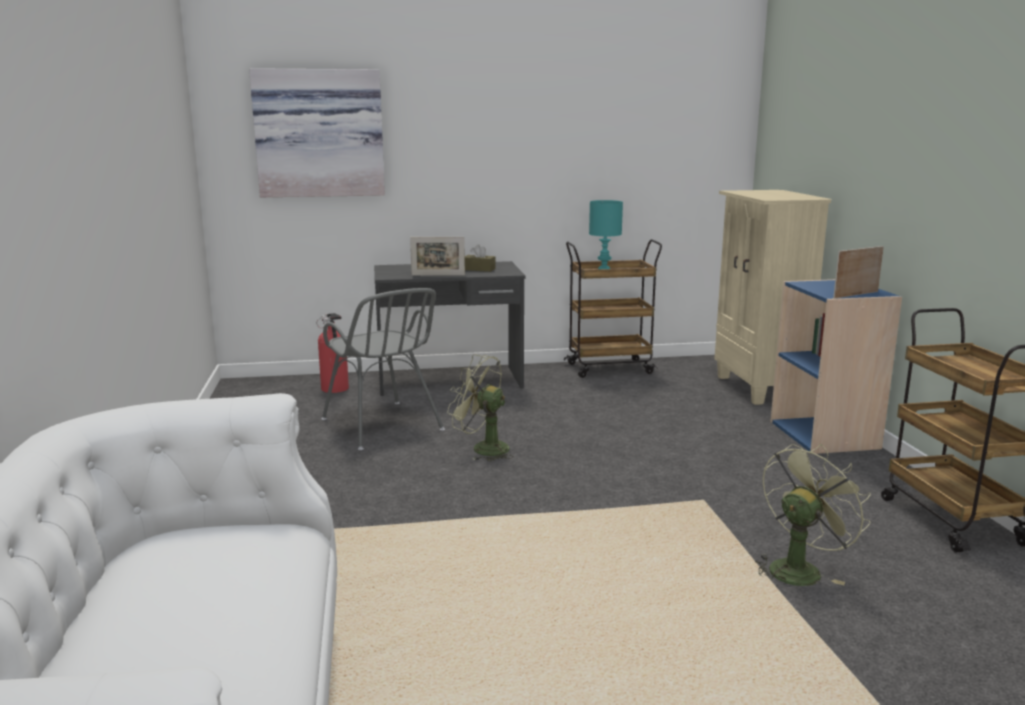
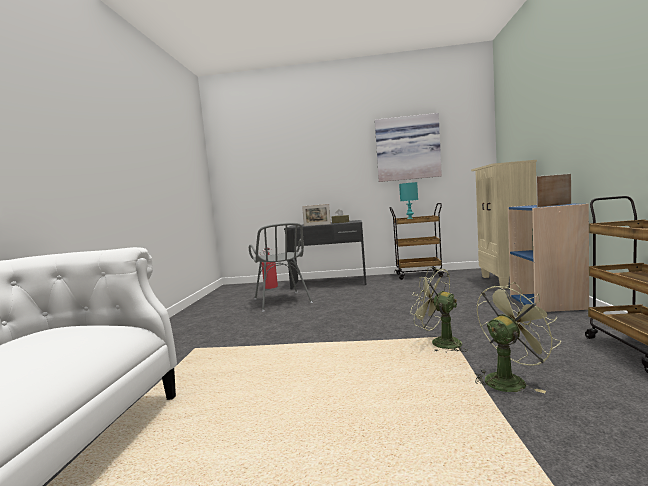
camera: 15 degrees right, 10 degrees down
(319, 133) = (263, 163): picture -> picture (407, 148)
(482, 449) = (327, 310): green fan -> green fan (439, 343)

